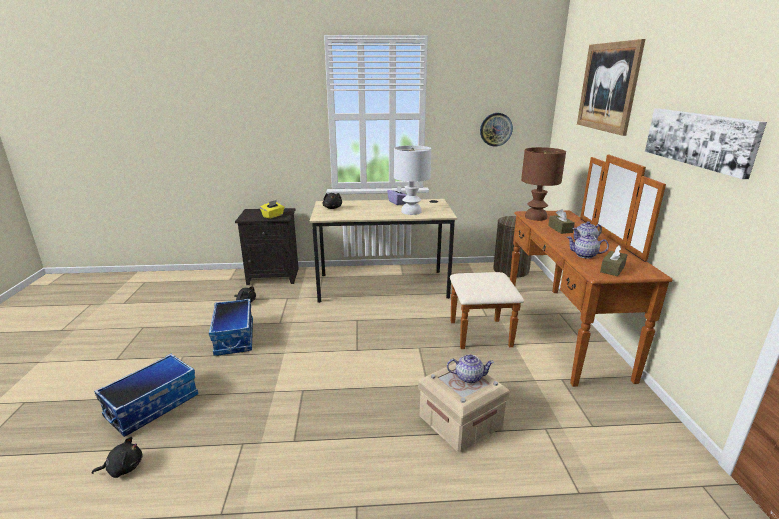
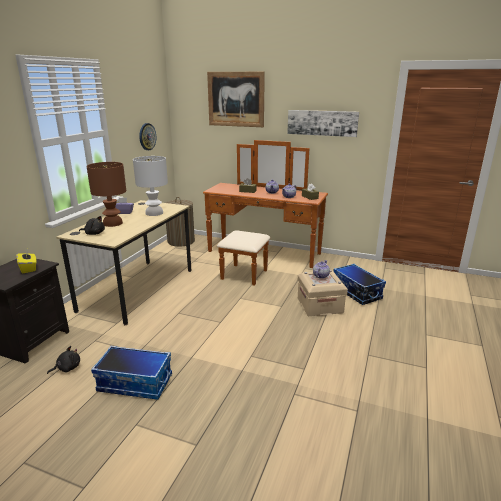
camera: 65 degrees left, 0 degrees up
(123, 468) = (288, 468): black plush toy -> none
(152, 405) = (209, 449): storage box -> storage box (356, 292)
(536, 217) = (221, 190): brown table lamp -> brown table lamp (113, 223)

